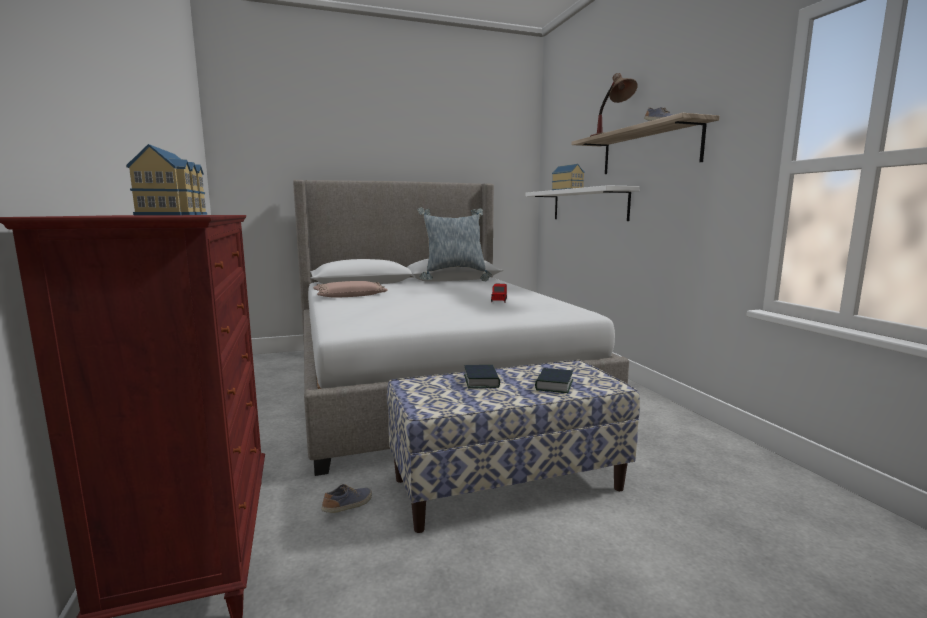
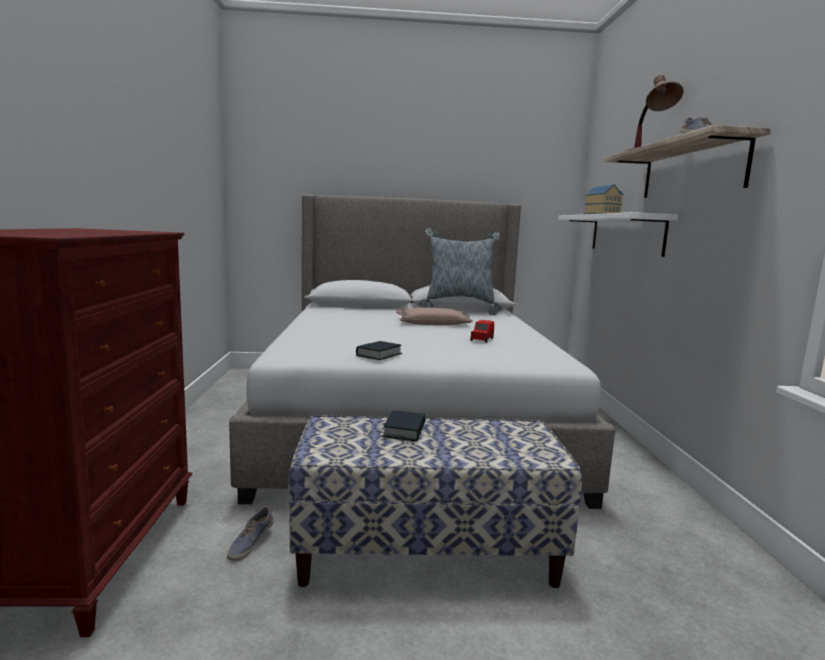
camera: 15 degrees right, 0 degrees up
(176, 214) = (83, 232): toy house -> none
(348, 507) = (250, 543): shoe -> shoe turned 150 degrees clockwise
(350, 294) = (332, 318): beige pillow -> beige pillow (433, 322)
(554, 385) = (482, 448): book -> book (378, 355)

